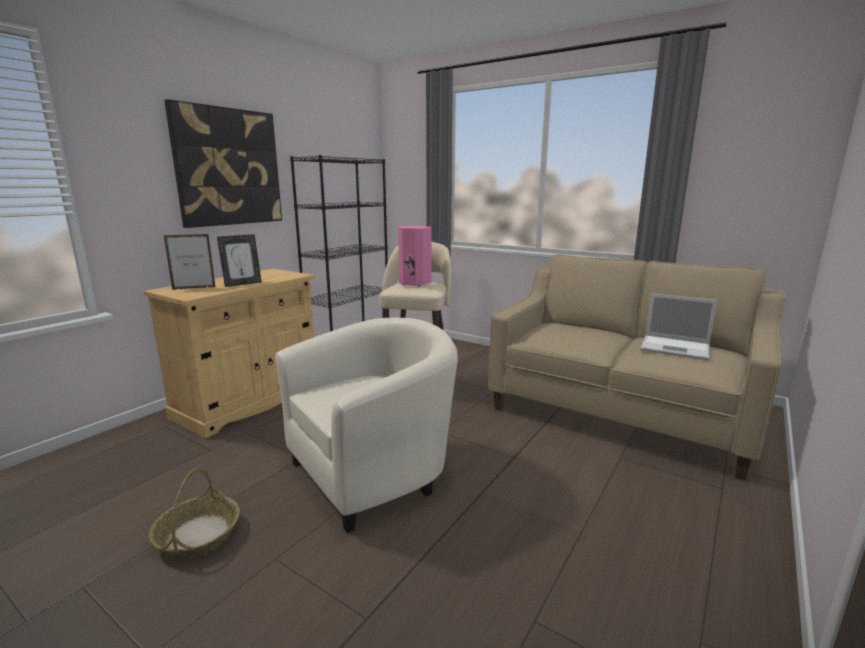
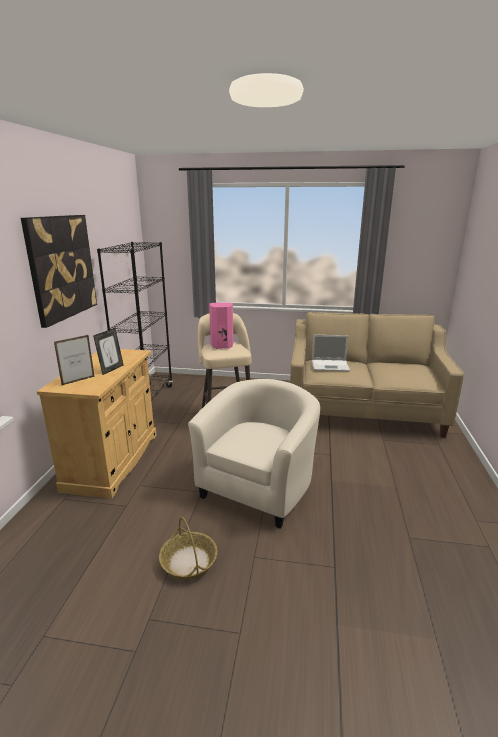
camera: 25 degrees left, 5 degrees up
(676, 348) = (399, 368): laptop -> laptop (331, 365)

